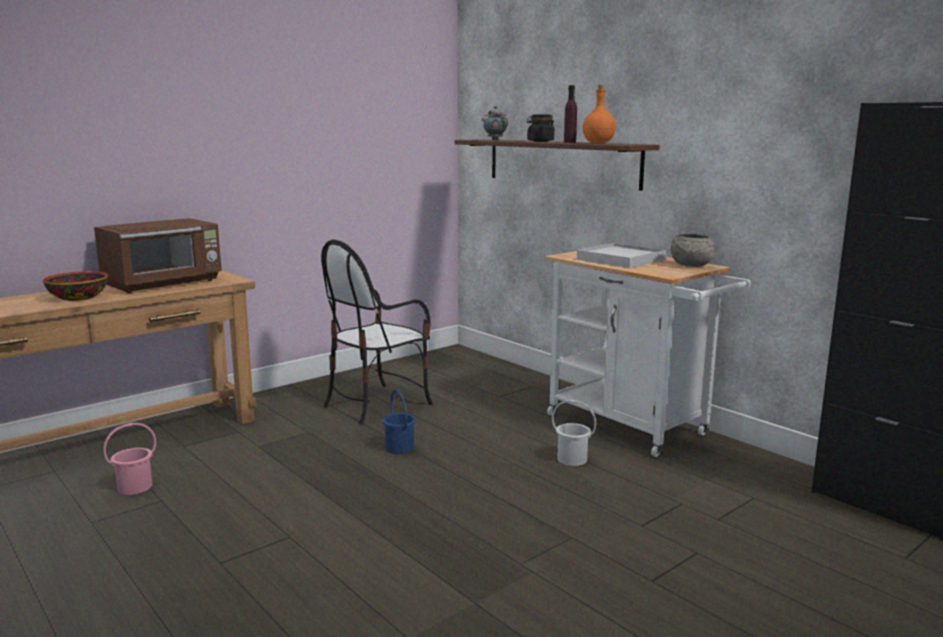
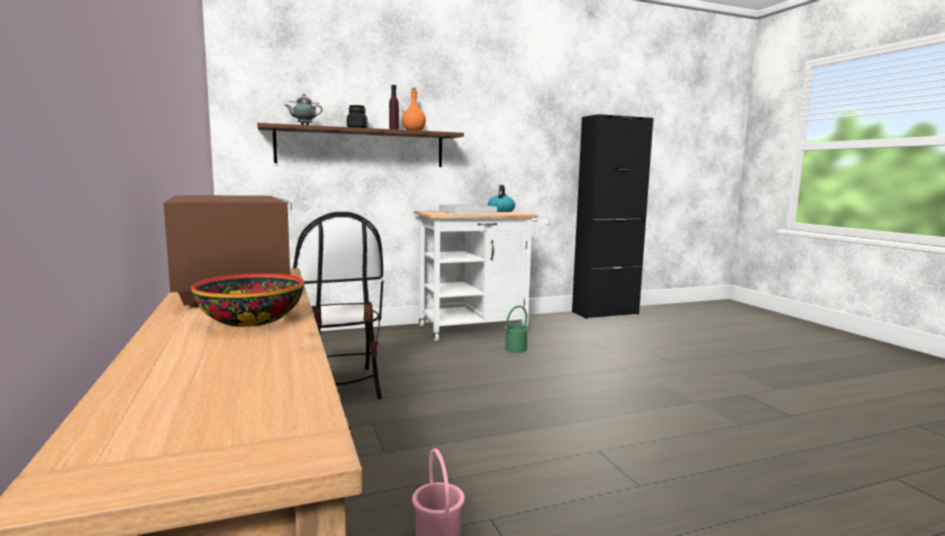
camera: 70 degrees left, 5 degrees down
(399, 448) = (451, 391): blue bucket -> none
(572, 459) = (515, 349): white bucket -> green bucket
(690, 265) = (501, 211): grey bowl -> kettle

